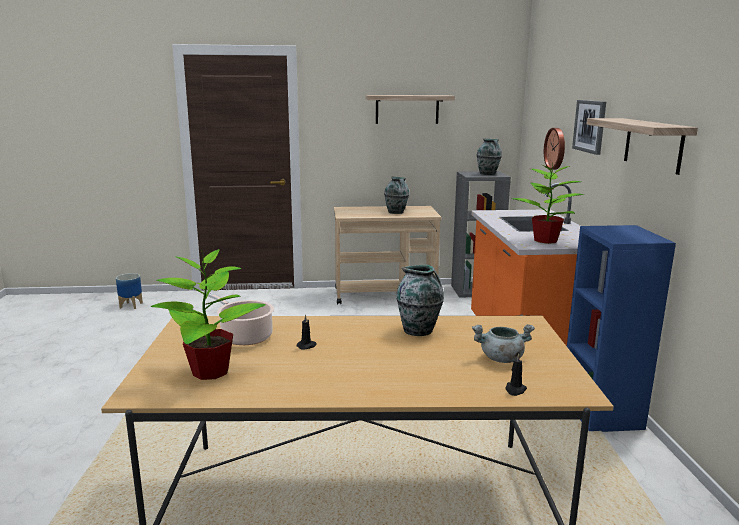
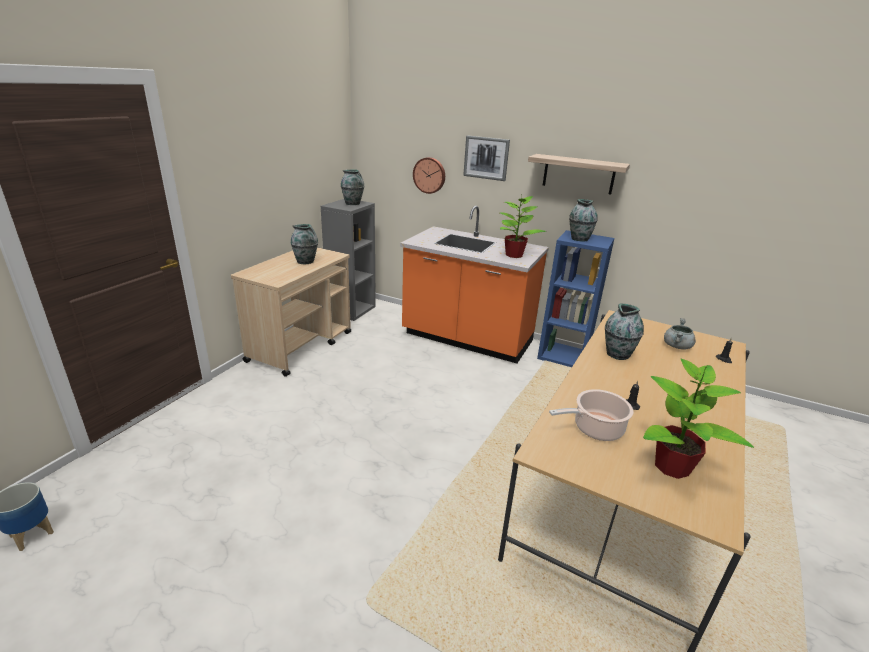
camera: 60 degrees left, 10 degrees up
(407, 109) = (276, 147): shelf -> none
(613, 231) = (579, 239): none -> vase

